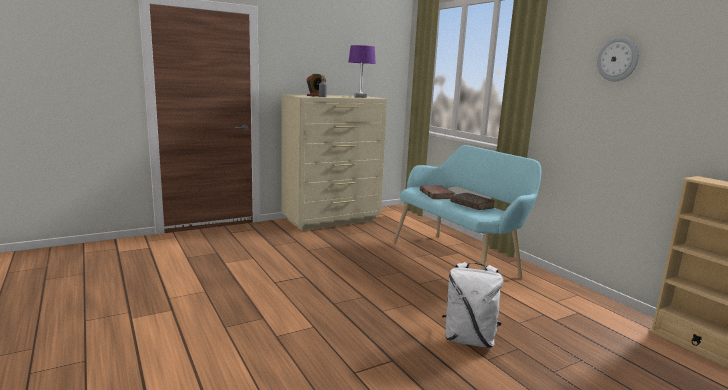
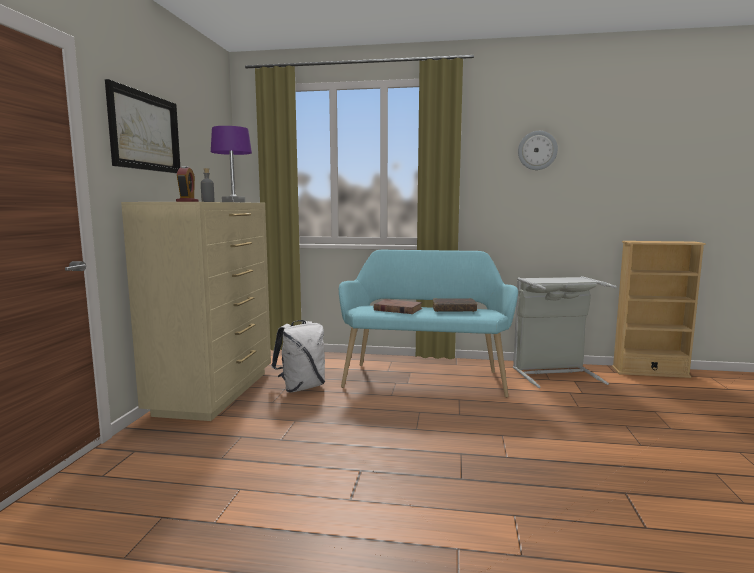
camera: 50 degrees left, 5 degrees down
(308, 52) = (145, 132): none -> picture
(469, 339) = (598, 438): white backpack -> white backpack (301, 387)
(575, 301) = (554, 373): none -> grey laundry basket

